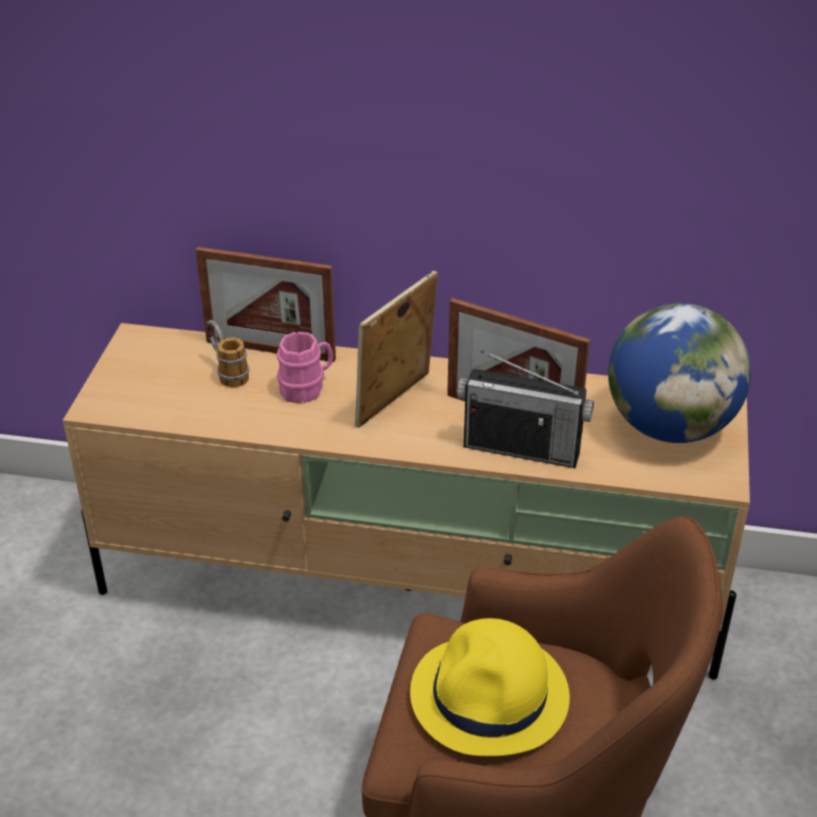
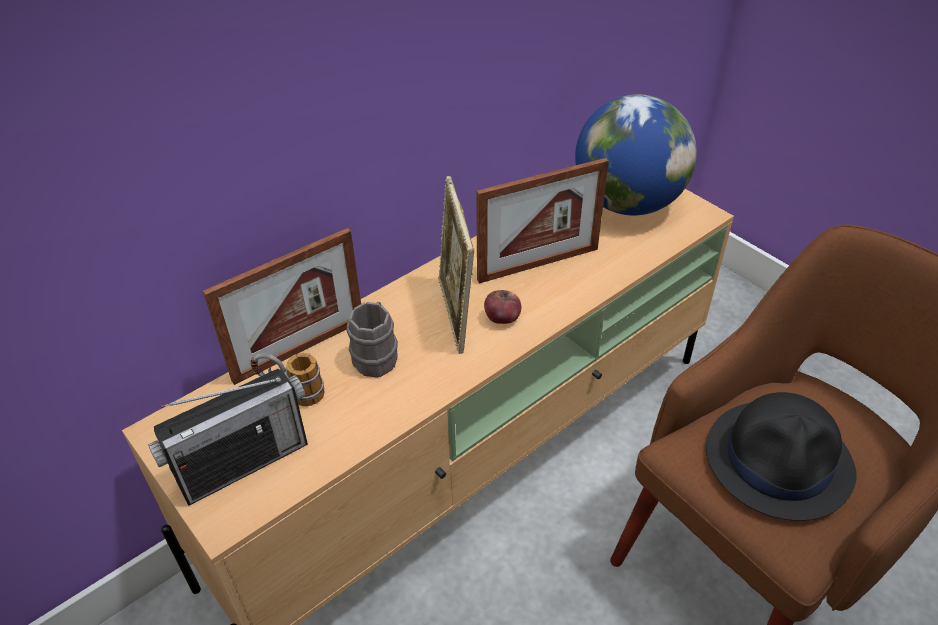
camera: 50 degrees left, 5 degrees up
(307, 387) = (376, 354): pink mug -> grey mug
(421, 428) = (502, 318): none -> apple
(490, 696) = (779, 460): yellow hat -> black hat
(522, 448) = (581, 281): radio -> radio (243, 463)

